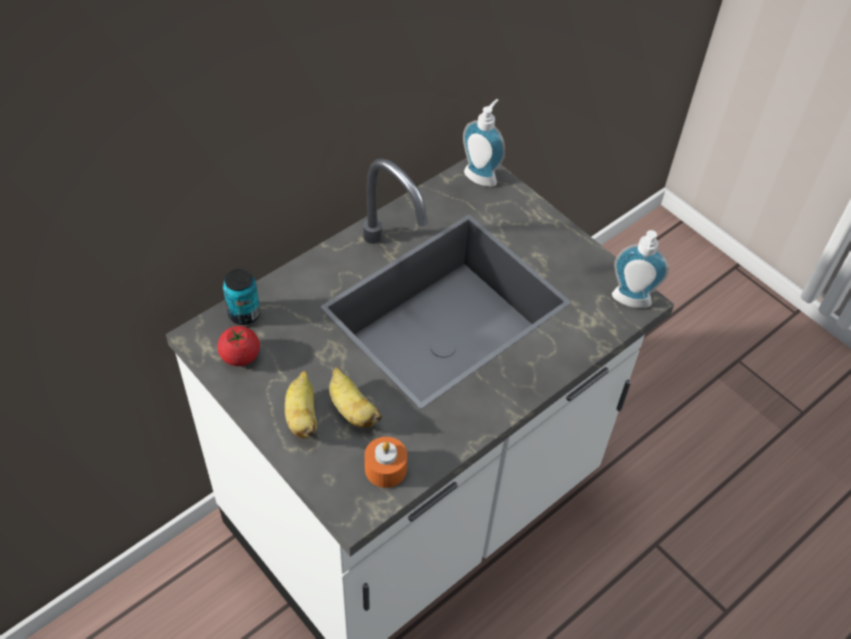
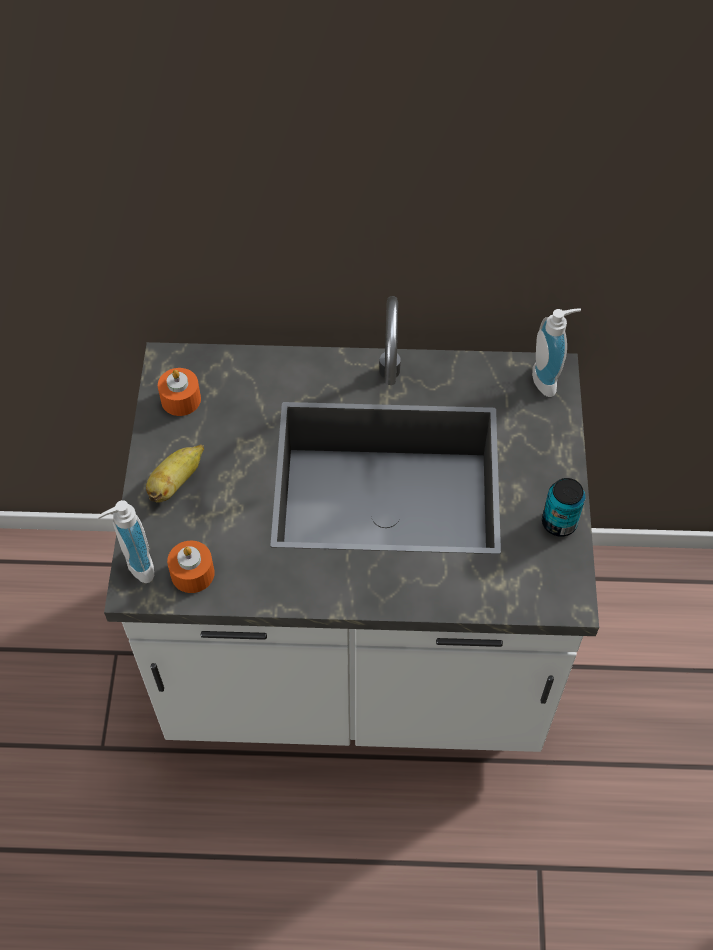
camera: 45 degrees right, 5 degrees up
(240, 356) = (181, 399): tomato -> orange candle
(244, 314) = (218, 366): can -> can (559, 522)
(352, 409) = (217, 506): banana -> none
(630, 303) = (556, 594): soap dispenser -> soap dispenser (134, 567)

